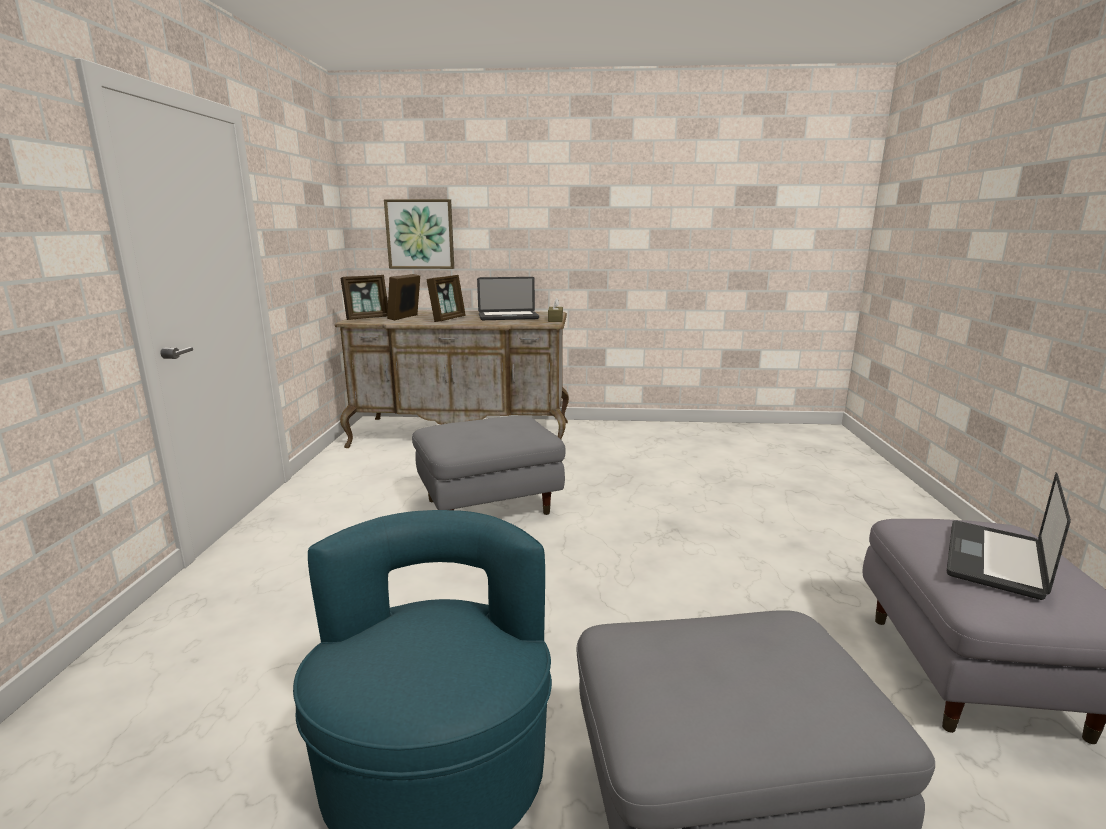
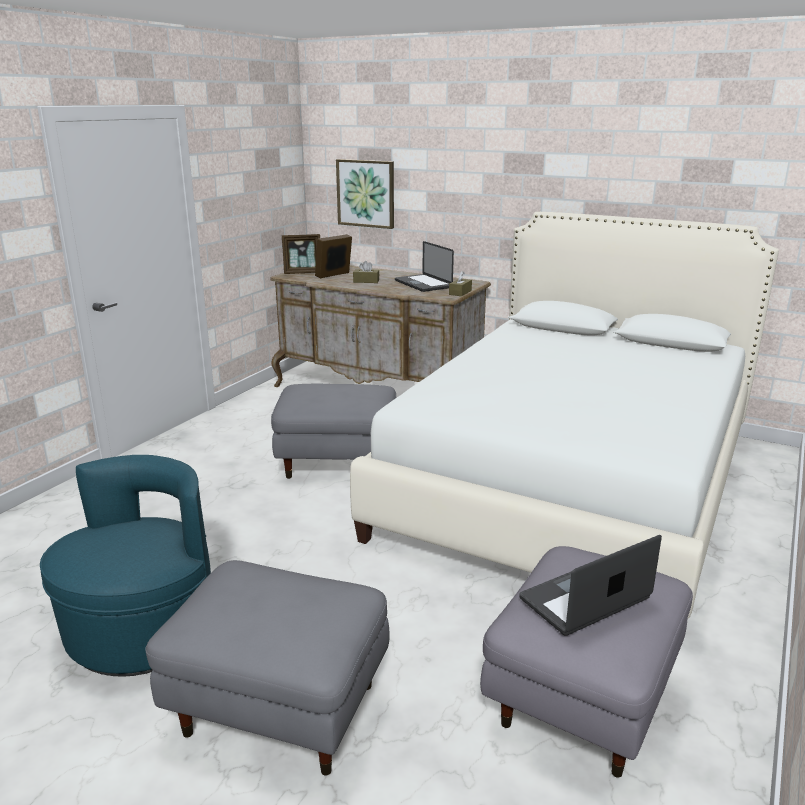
camera: 25 degrees right, 5 degrees up
(447, 319) = (366, 281): picture frame -> brown tissue box
(508, 317) = (423, 284): laptop -> laptop turned 45 degrees clockwise
(722, 482) = (571, 484): none -> white bed

